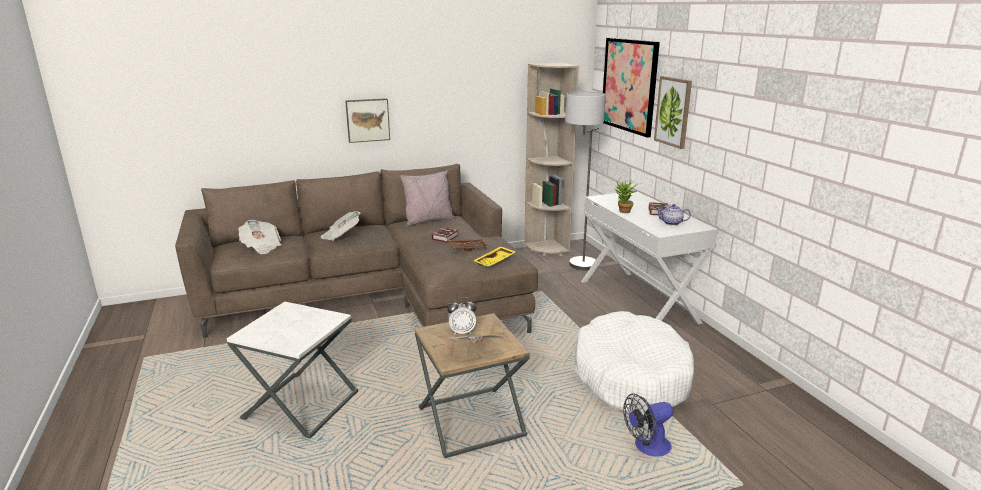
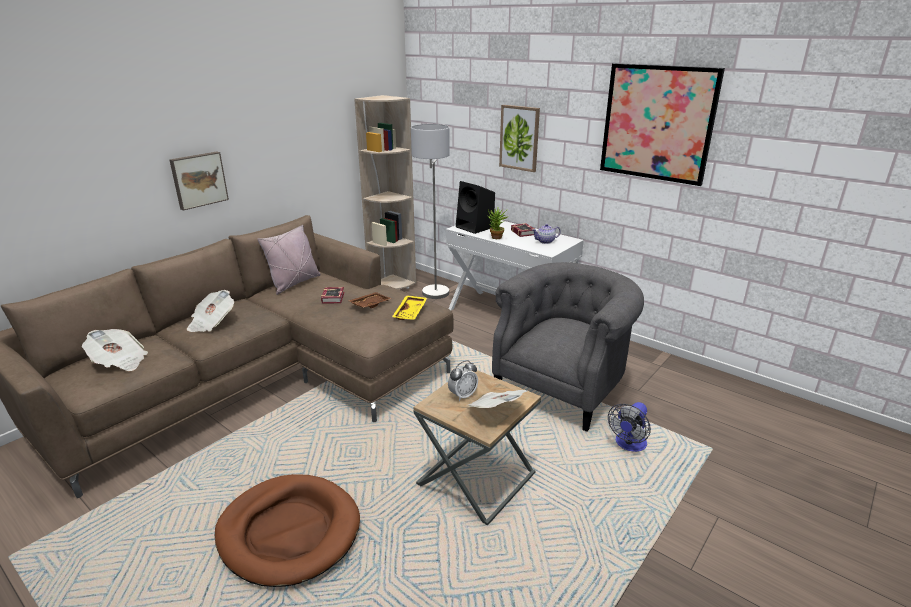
camera: 30 degrees left, 5 degrees up
(301, 405) = (289, 531): white side table -> brown dog bed
(615, 200) = (475, 227): none -> black speaker
(629, 85) = (459, 115): picture -> picture (657, 123)
(630, 376) = (563, 387): white dog bed -> grey armchair

